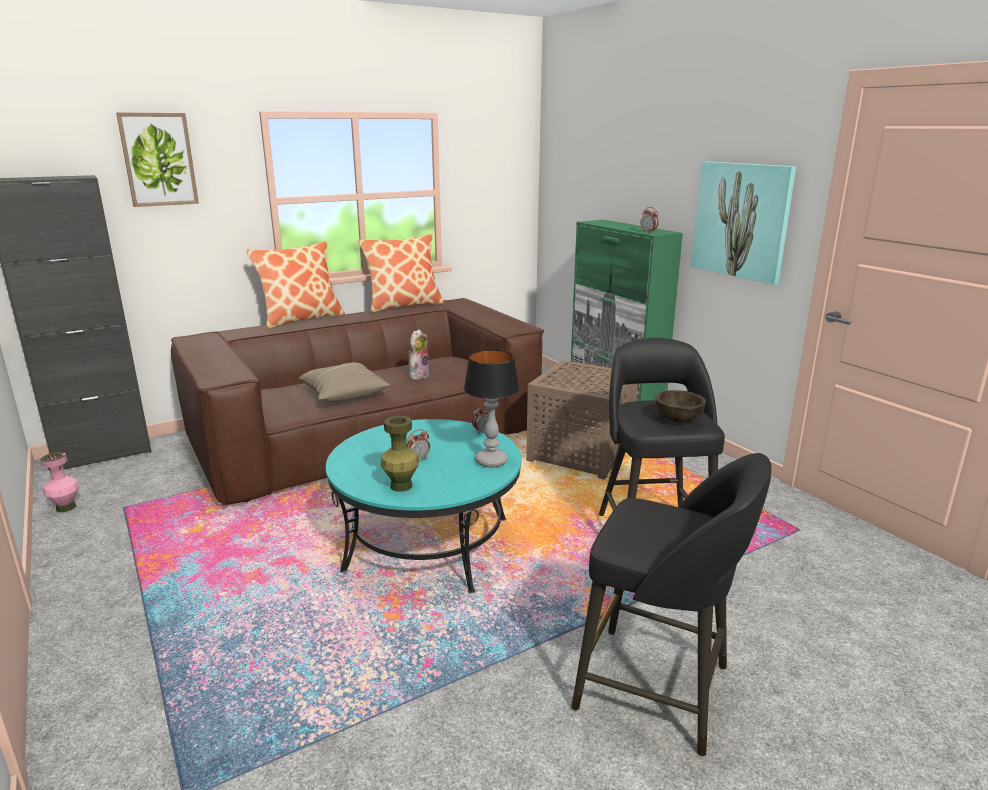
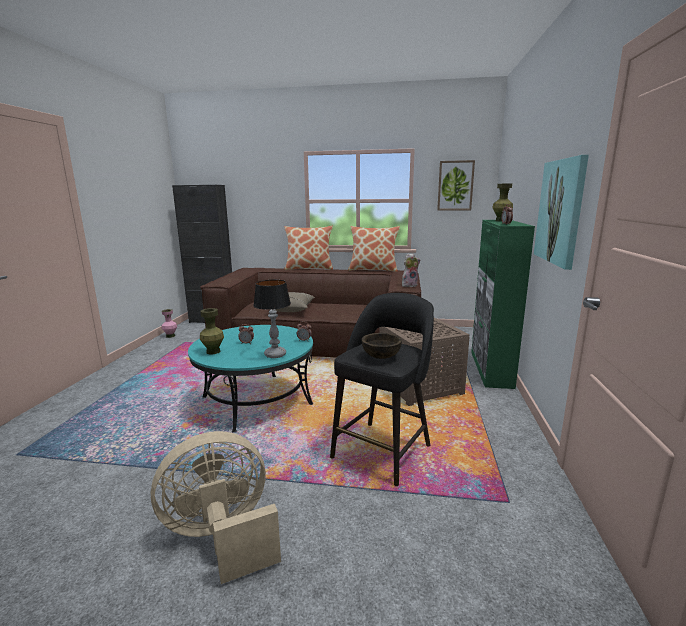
camera: 40 degrees right, 5 degrees down
(158, 159) = (252, 177): picture -> picture (455, 185)
(418, 375) = (343, 309): plush toy -> plush toy (409, 285)
(610, 223) = (501, 221): none -> green vase
(657, 689) = (222, 537): black stool -> beige fan

